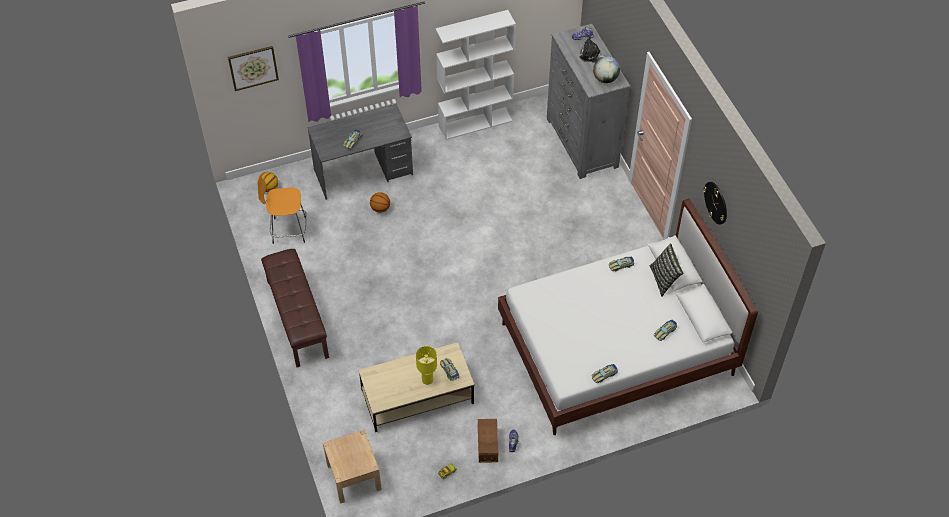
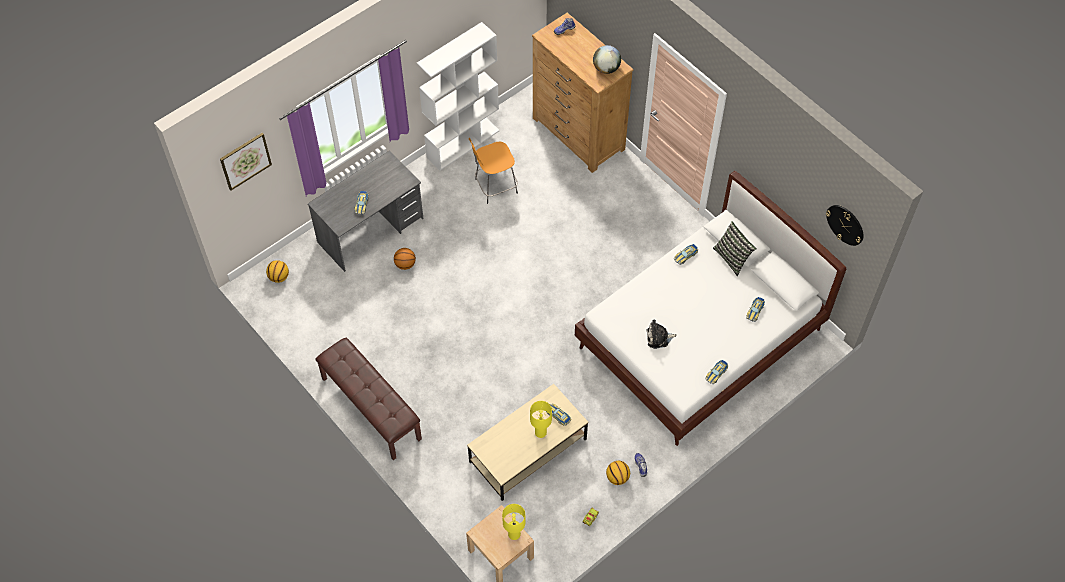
camera: 20 degrees left, 5 degrees up
(287, 230) = (319, 317): orange stool -> orange stool (494, 186)
(364, 458) = (514, 534): none -> yellow table lamp
(487, 445) = (617, 477): brown storage box -> basketball
(581, 143) = (578, 134): grey dresser -> brown dresser
(591, 55) = (581, 47): plush toy -> plush toy (659, 338)
(716, 202) = (772, 170): wall clock -> wall clock (845, 224)

